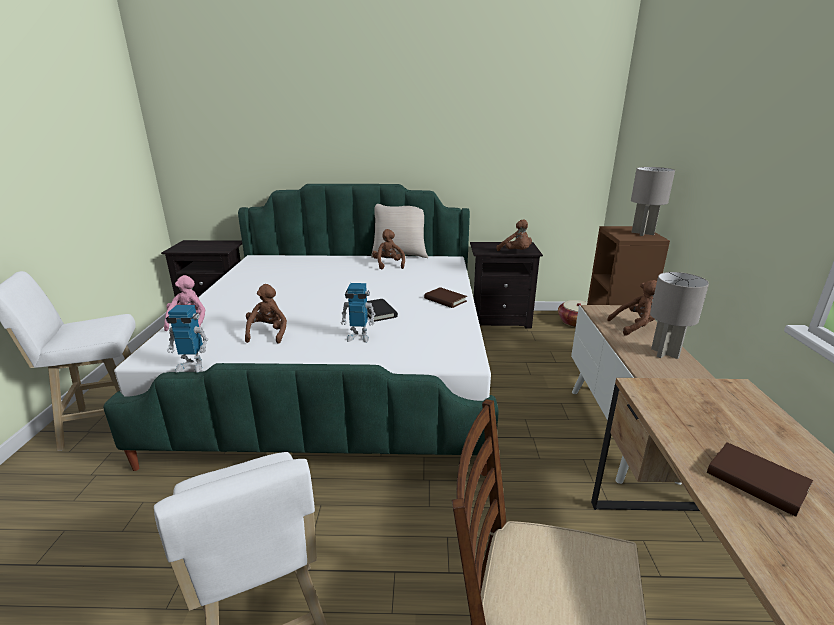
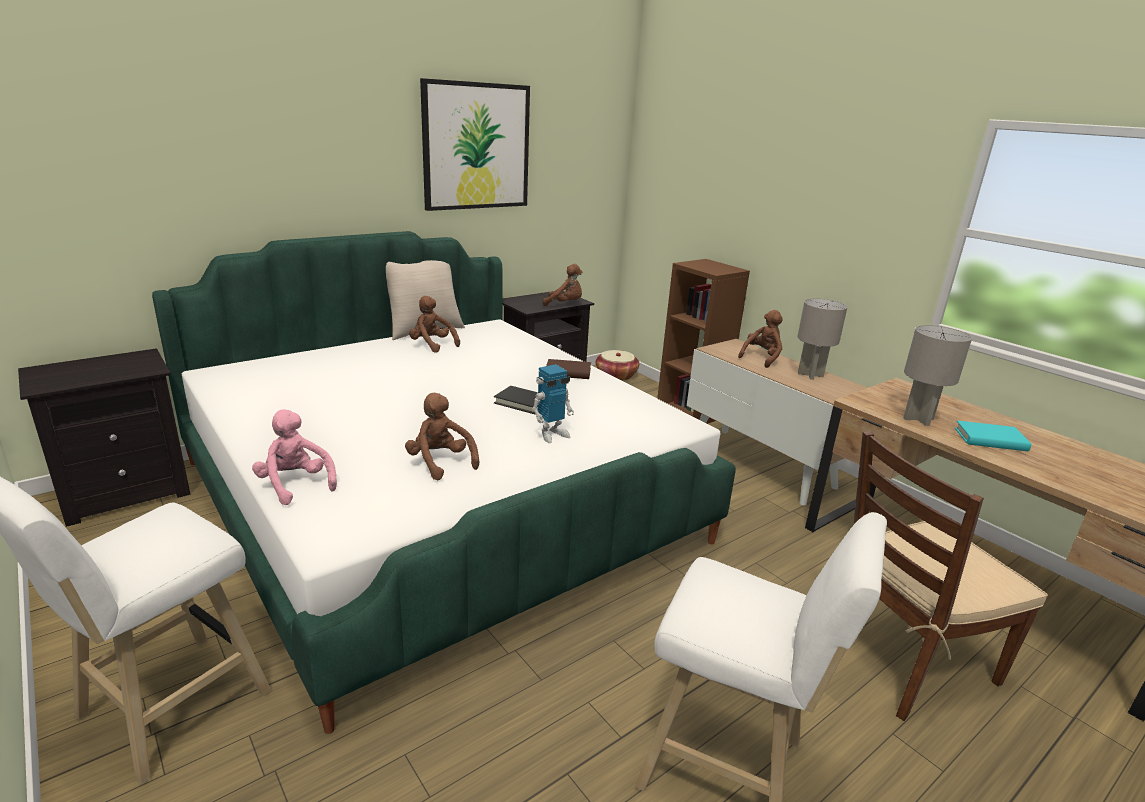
camera: 40 degrees left, 0 degrees up
(192, 365) = (427, 528): toy robot -> none
(459, 123) = (476, 146): none -> picture
(642, 233) = (718, 266): grey table lamp -> grey table lamp (917, 418)
(756, 481) = (990, 440): brown book -> turquoise book

